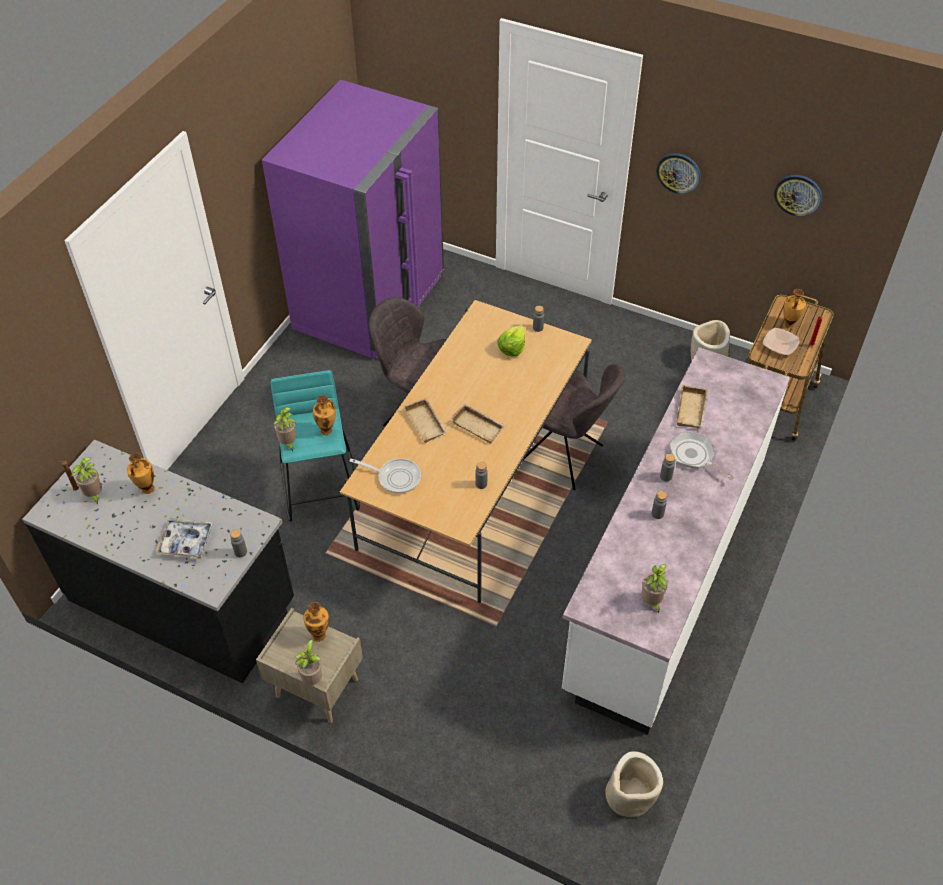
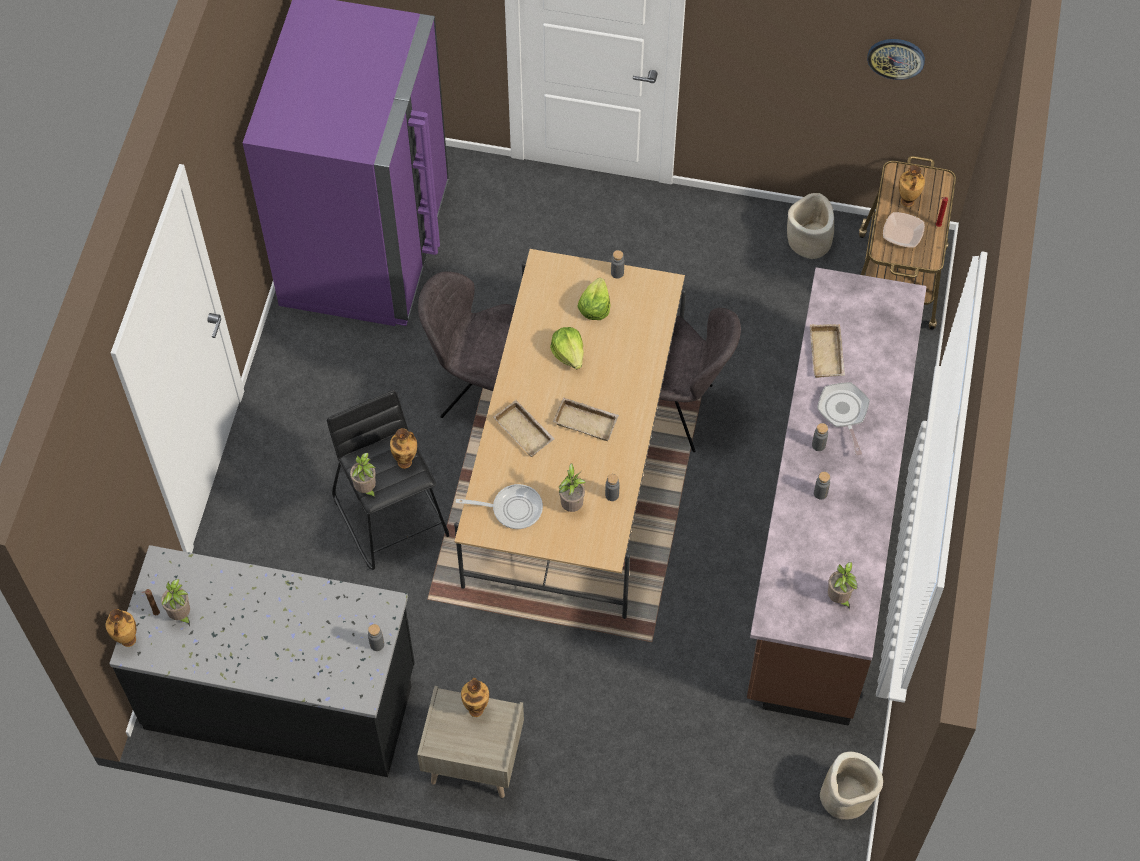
camera: 15 degrees left, 10 degrees up
(147, 489) = (239, 594): vase -> vase (127, 641)
(186, 542) = (310, 647): tray -> none
(313, 678) = (487, 760): potted plant -> potted plant (572, 504)
(321, 487) = (392, 516): turquoise stool -> black stool
(480, 375) = (569, 353): none -> lettuce
(665, 573) = (823, 533): white counter -> brown counter
(678, 172) = (747, 45): wall clock -> none
(694, 456) = (843, 413): frying pan -> frying pan turned 45 degrees clockwise

